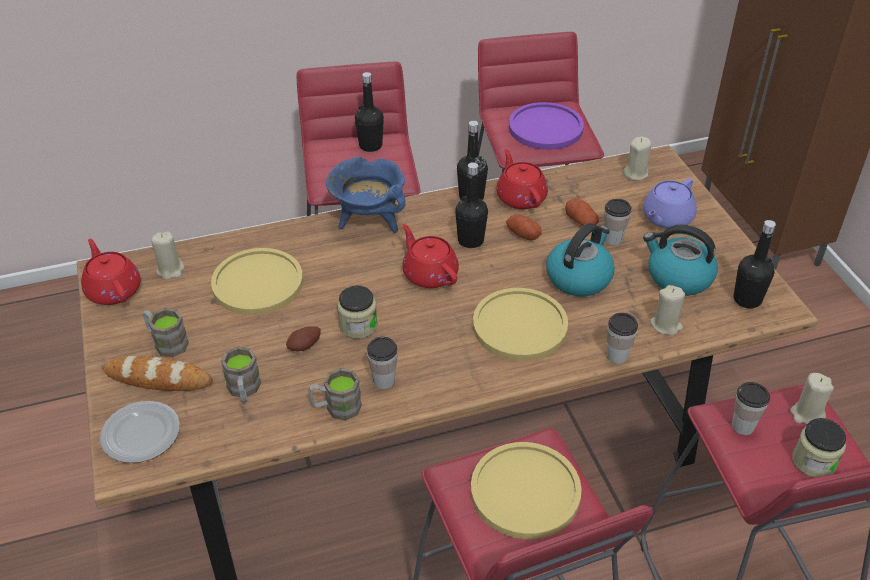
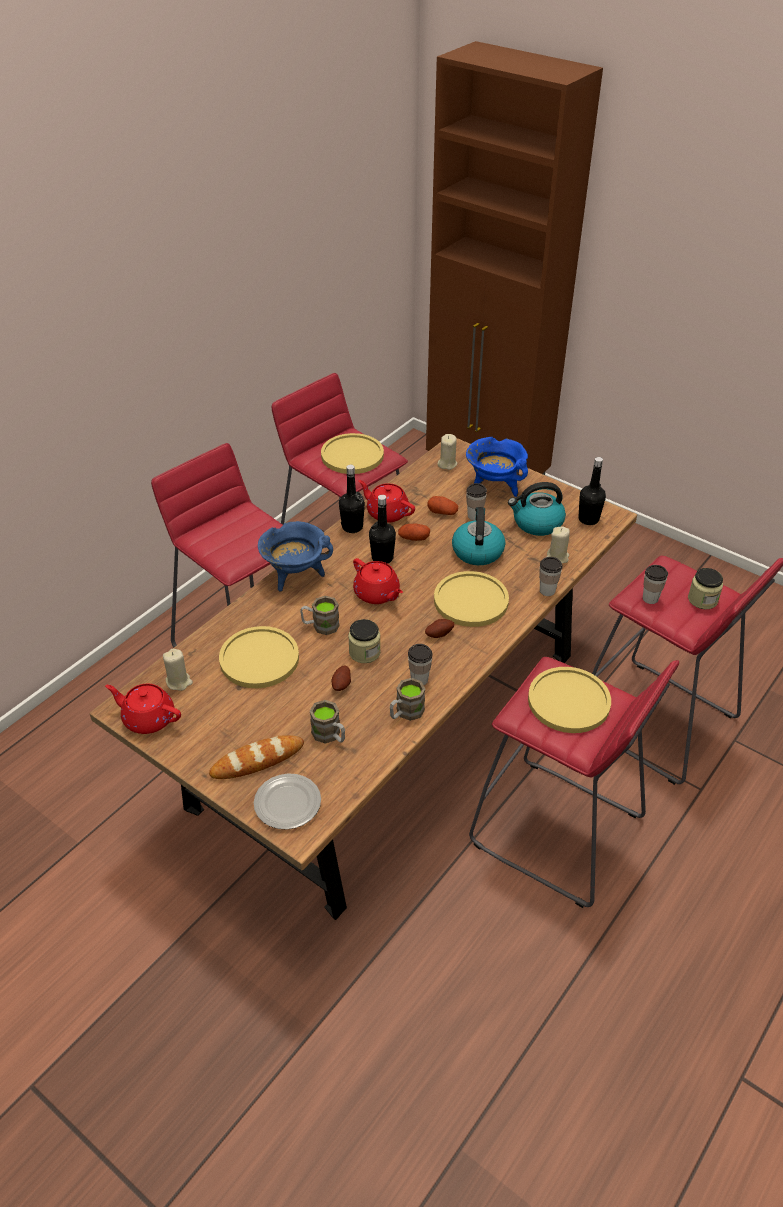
camera: 35 degrees left, 0 degrees up
(166, 342) = (235, 733): brown mug -> brown mug (320, 626)
(370, 145) = (234, 520): black bottle -> none
(429, 274) = (377, 594): red teapot -> red teapot turned 150 degrees counterclockwise
(451, 344) = (439, 634): none -> potato
(545, 128) = (352, 455): purple plate -> yellow plate
(666, 218) = (494, 487): purple teapot -> blue cooking pot
(807, 414) = (676, 574): beige candle -> none

